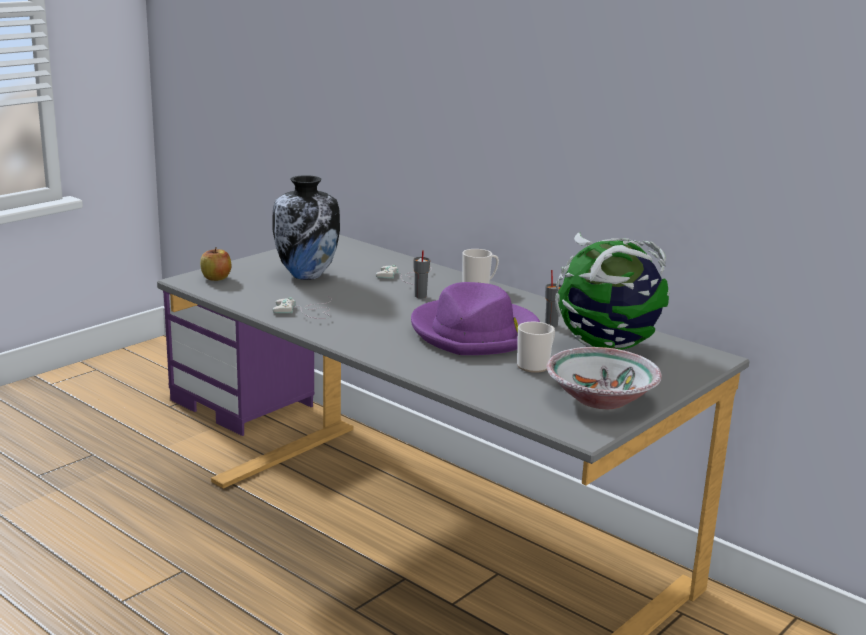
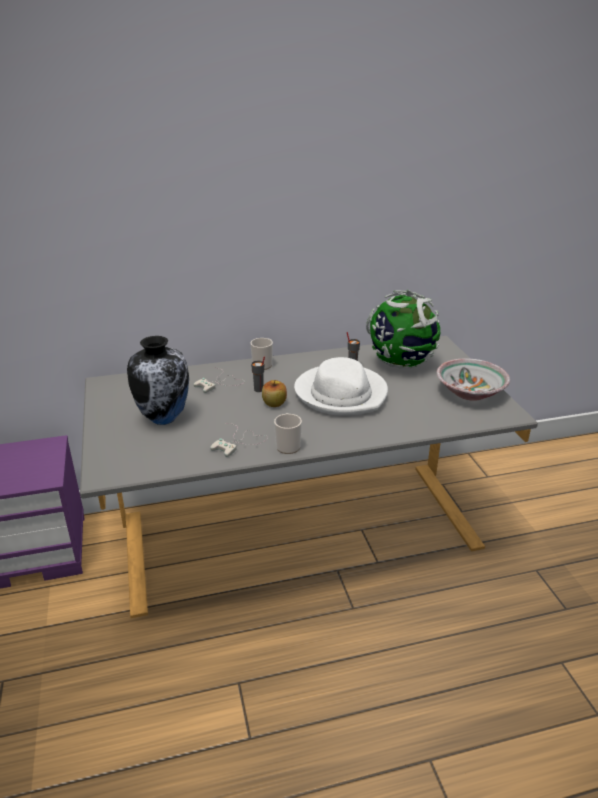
camera: 55 degrees left, 10 degrees up
(216, 278) = (117, 460): apple -> apple (274, 403)
(476, 332) = (341, 393): purple hat -> white hat
(536, 365) = (409, 393): mug -> mug (288, 445)

